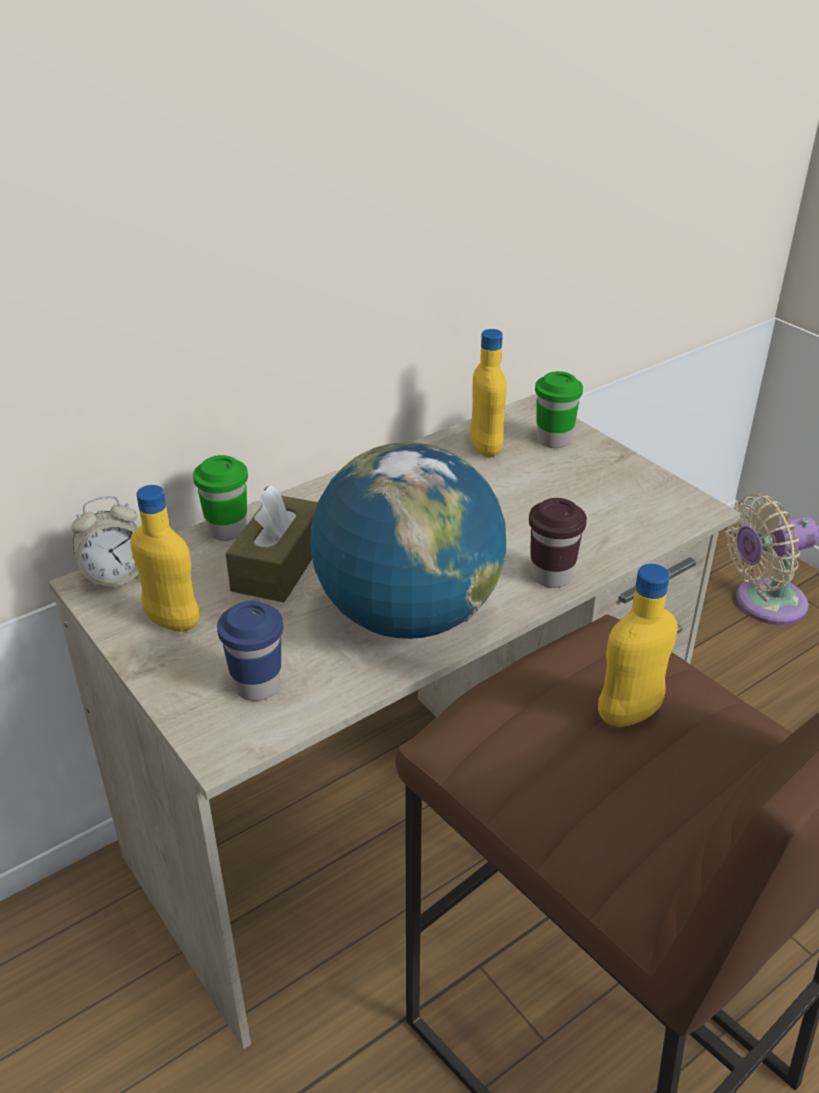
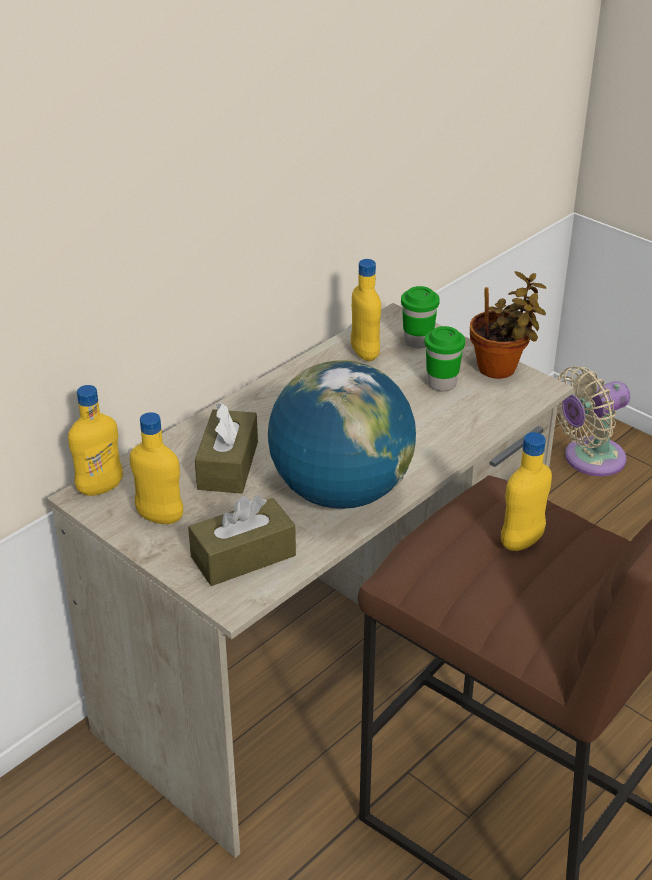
camera: 10 degrees left, 0 degrees up
(115, 576) = (100, 488): alarm clock -> yellow bottle
(227, 530) = (177, 442): green cup -> green cup (441, 384)
(257, 686) = (243, 556): blue cup -> brown tissue box
(551, 576) = (441, 451): brown cup -> none
(650, 483) = (501, 370): none -> potted plant

